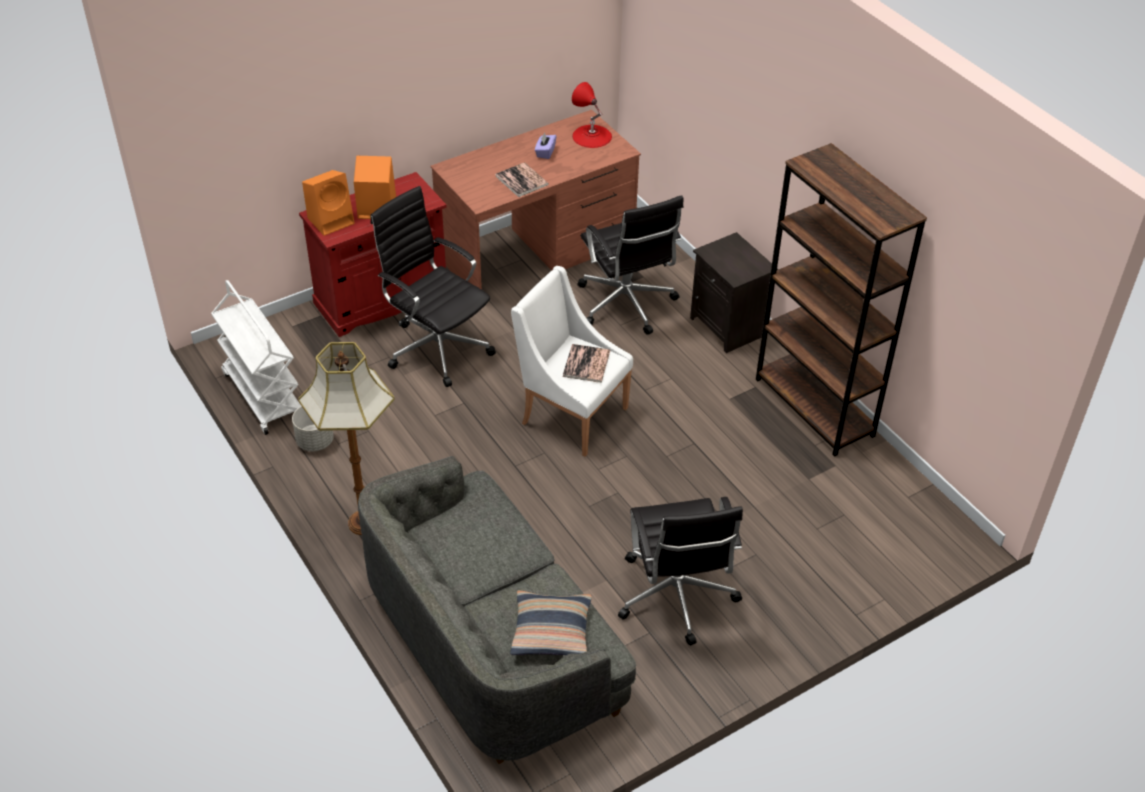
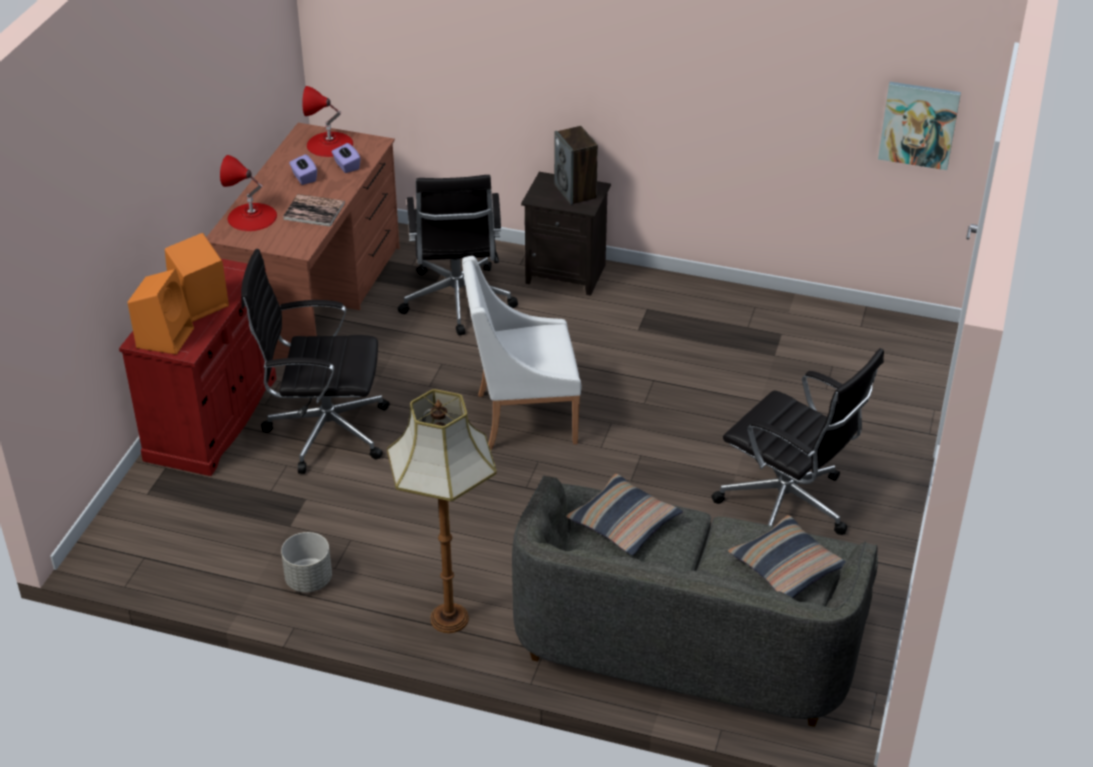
camera: 40 degrees left, 5 degrees down
(262, 395) = (198, 572): white cart -> none
(478, 164) = (252, 217): none -> red table lamp
(483, 525) = (623, 523): none -> pillow
(583, 158) = (346, 166): none -> purple tissue box
(586, 364) = (538, 346): book -> none
(626, 305) = (457, 302): black office chair -> black office chair turned 60 degrees clockwise
(743, 262) = (575, 192): none -> speaker
(814, 407) = (712, 299): brown bookcase -> none
(994, 343) = (919, 124): none -> picture

